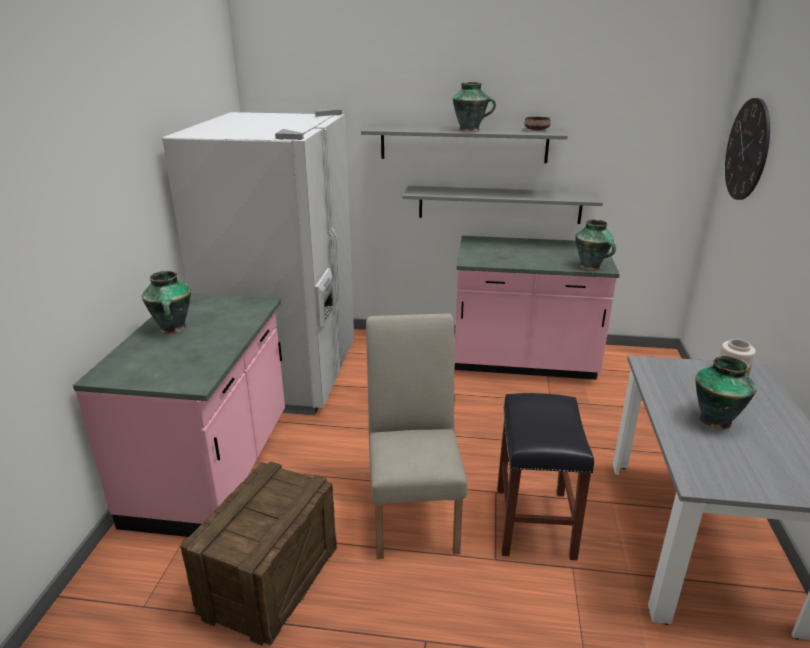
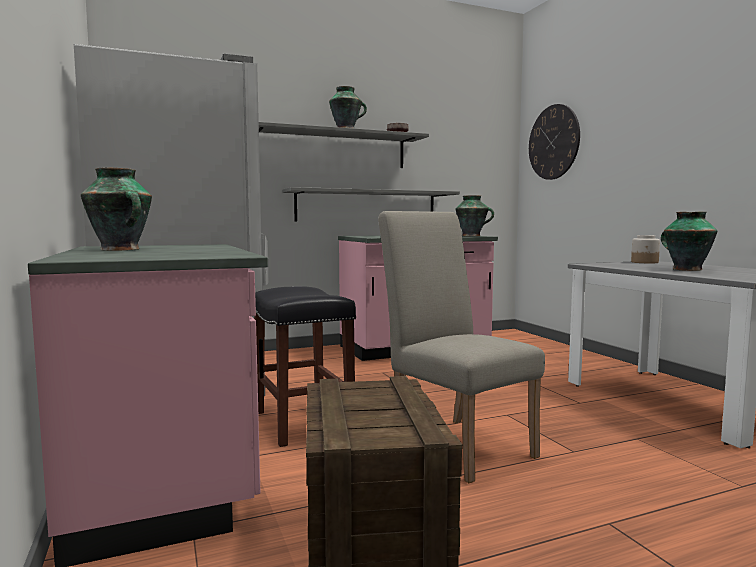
camera: 30 degrees left, 20 degrees down
(533, 521) = (564, 422): black stool -> black stool (301, 422)

